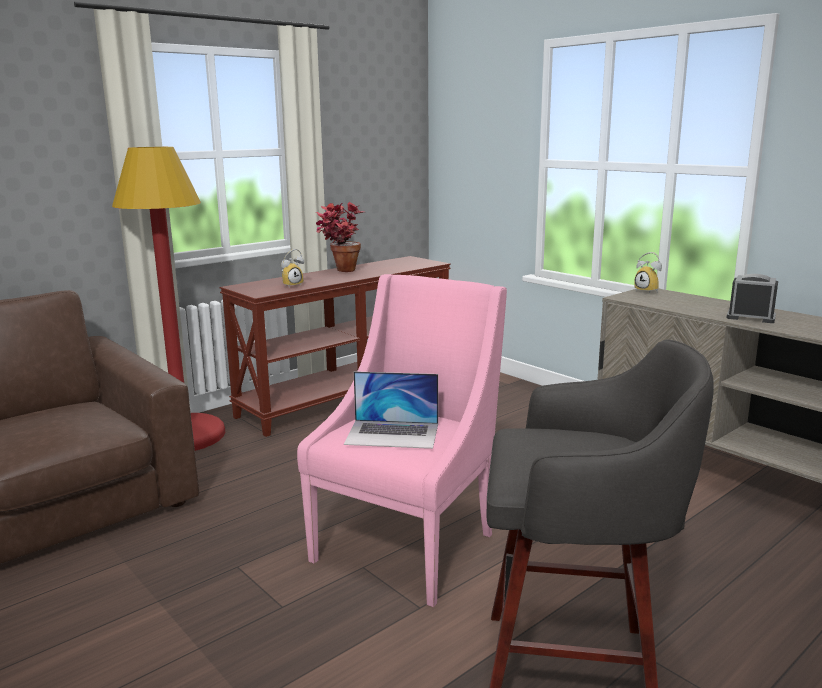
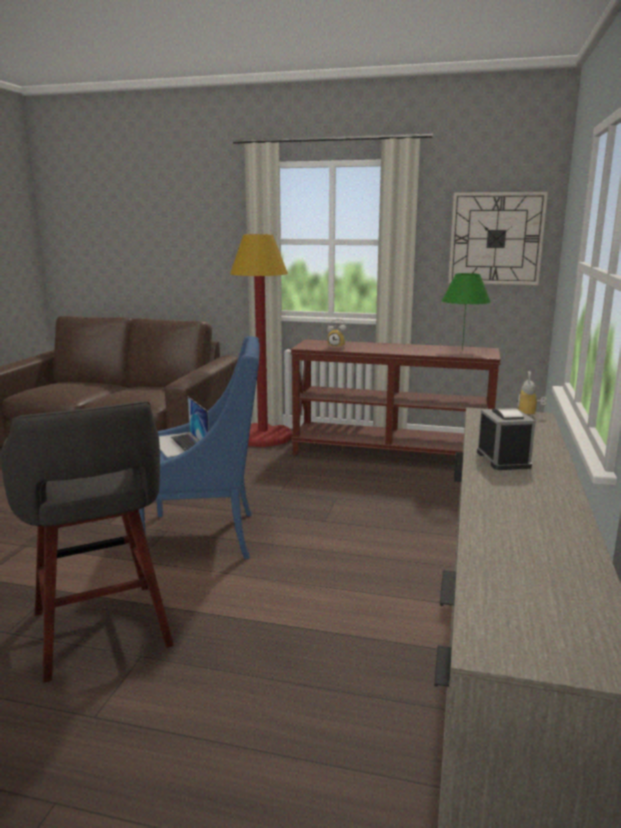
camera: 55 degrees right, 0 degrees up
(340, 271) = (400, 346): potted plant -> none
(381, 143) = (496, 238): none -> wall clock
(399, 263) = (462, 350): none -> green table lamp
(408, 545) = (205, 536): pink armchair -> blue armchair

